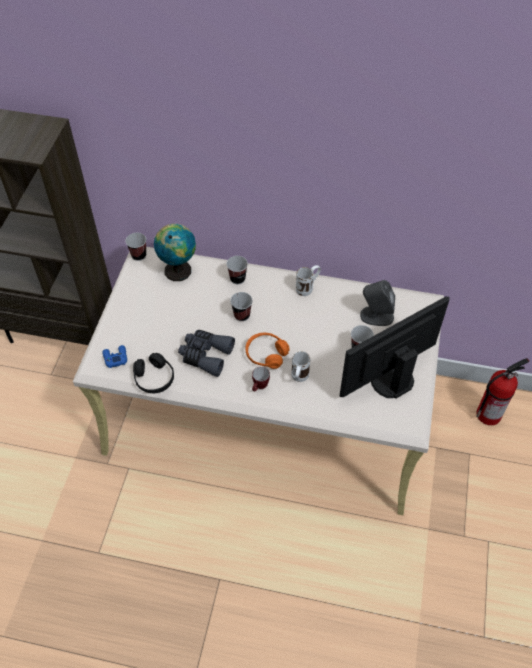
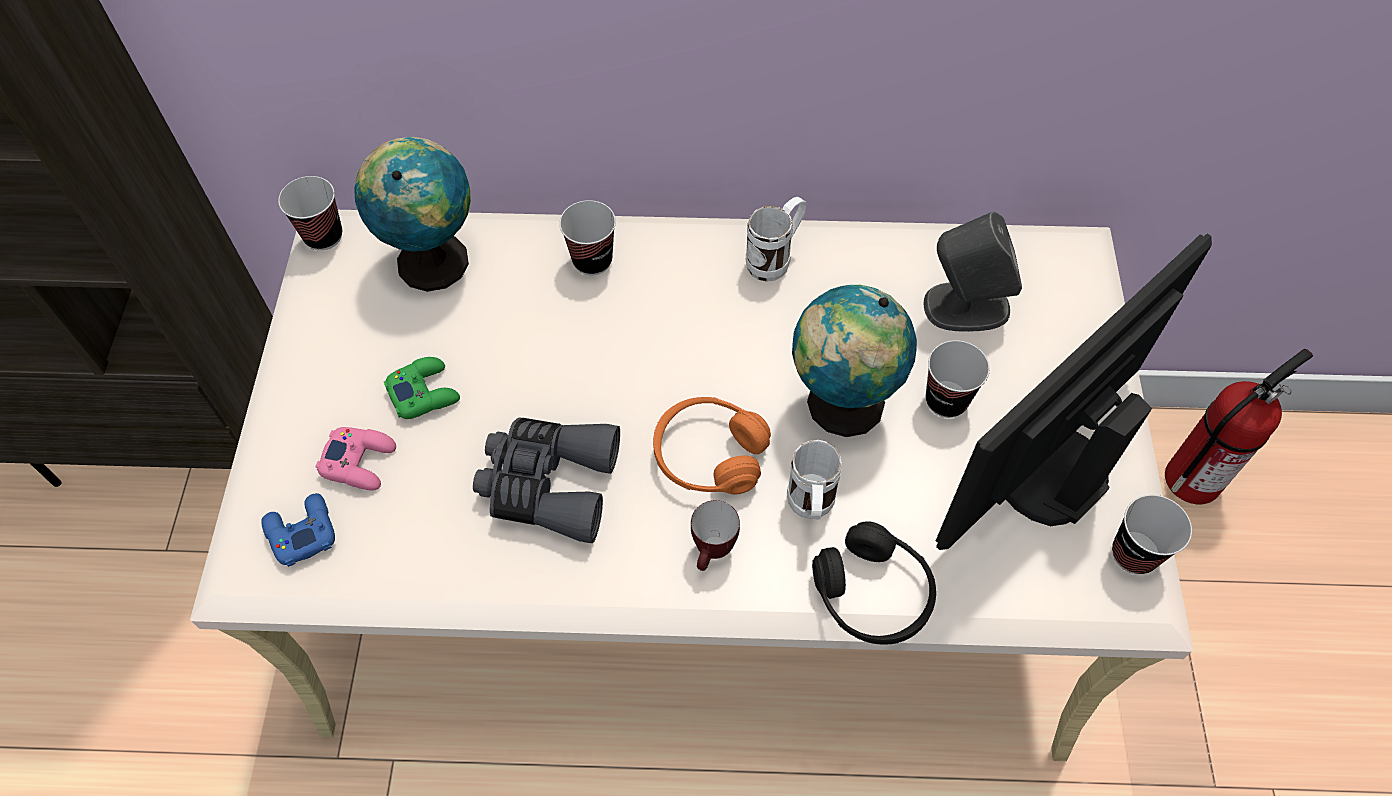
camera: 10 degrees left, 5 degrees up
(139, 337) = (359, 462): none -> pink game controller
(154, 378) = (420, 575): black headphones -> black headphones (872, 593)
(166, 317) = (424, 392): none -> green game controller
(242, 315) = (623, 357): cup -> cup (1134, 554)
(319, 345) = (840, 406): none -> globe

